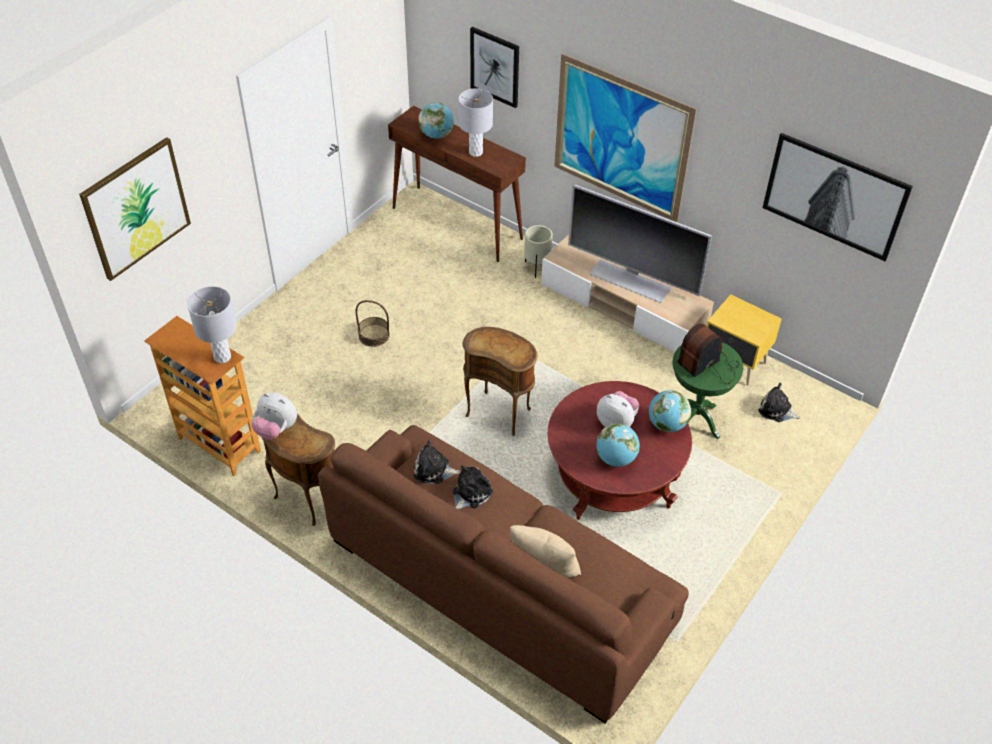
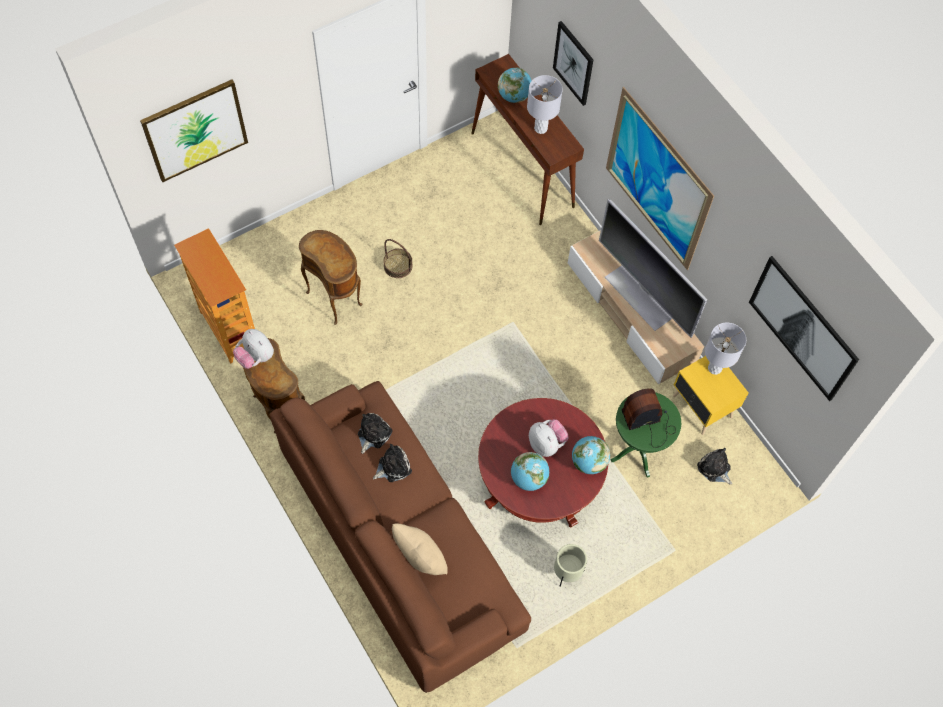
camera: 20 degrees right, 15 degrees up
(222, 357) = (228, 283): grey table lamp -> grey table lamp (714, 368)
(433, 470) = (373, 434): plush toy -> plush toy turned 90 degrees clockwise
(499, 412) = (471, 381): brown side table -> brown side table (336, 298)
(536, 267) = (572, 243): beige planter -> beige planter (567, 573)

